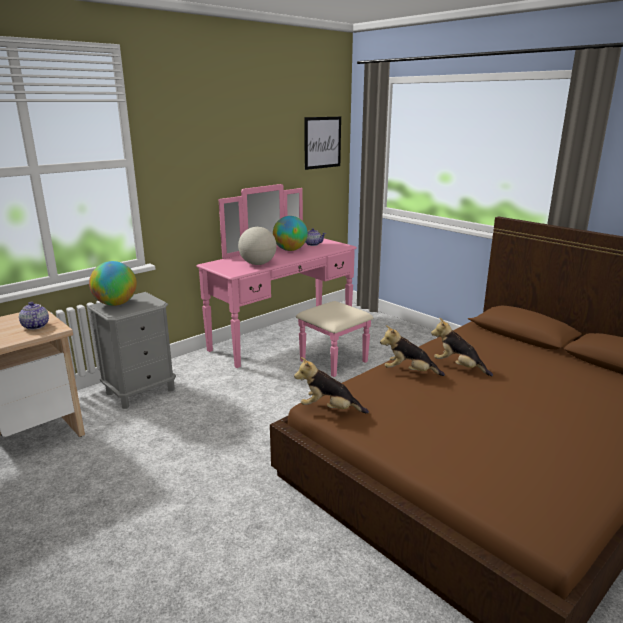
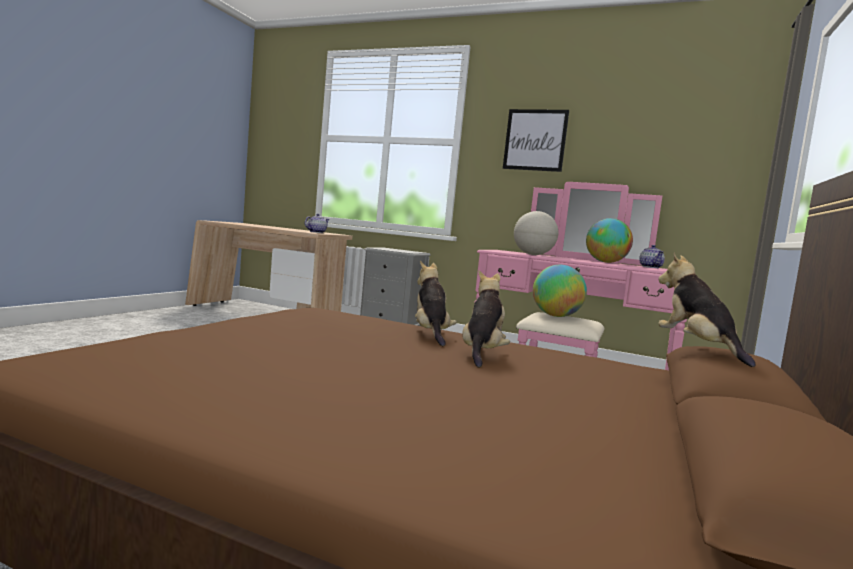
camera: 65 degrees right, 15 degrees down
(116, 304) = (392, 249): globe -> globe (556, 316)
(322, 142) = (722, 143): picture -> picture (535, 140)
(329, 409) = (305, 310): plush toy -> plush toy (697, 348)

